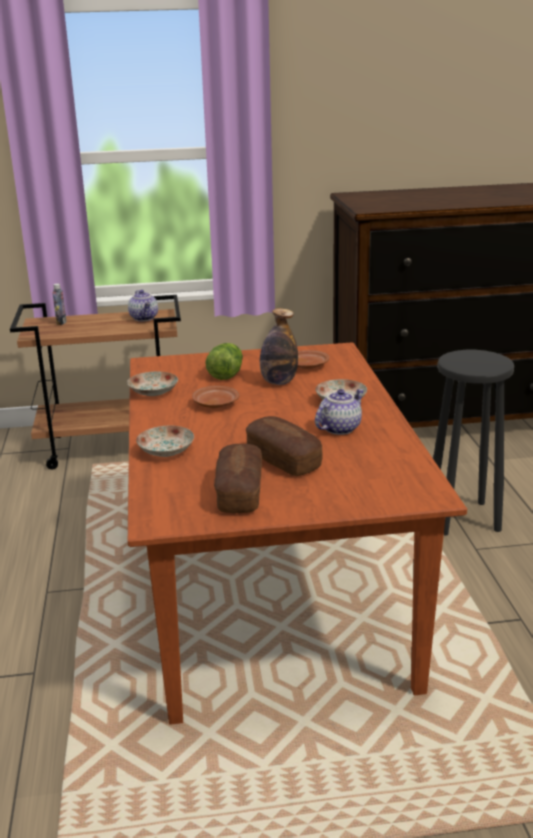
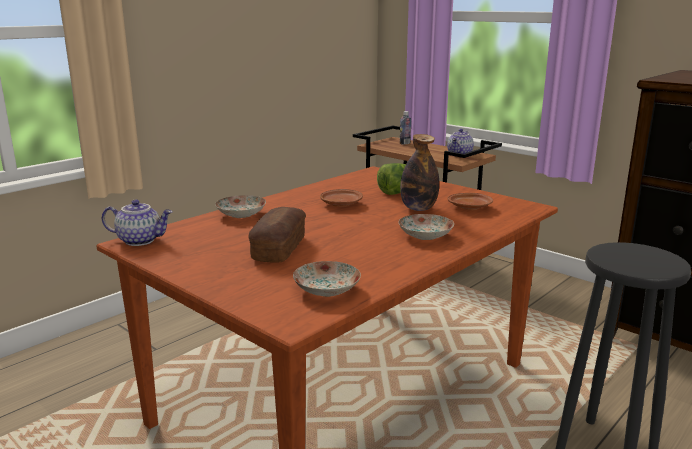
camera: 50 degrees right, 5 degrees down
(153, 392) = (328, 185): plate -> plate (326, 290)
(239, 493) = (202, 252): bread -> none
(339, 428) = (370, 249): teapot -> teapot (140, 240)

